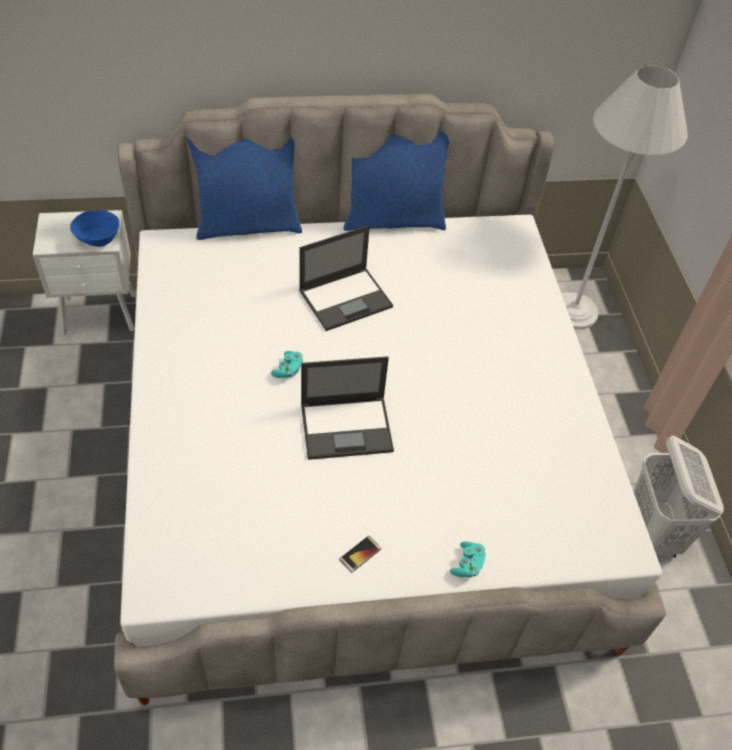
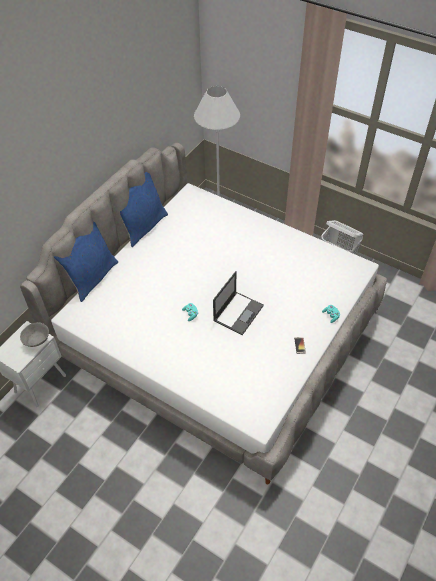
camera: 45 degrees left, 0 degrees up
(98, 239) = (37, 340): blue bowl -> grey bowl
(346, 298) = (171, 271): laptop -> none

